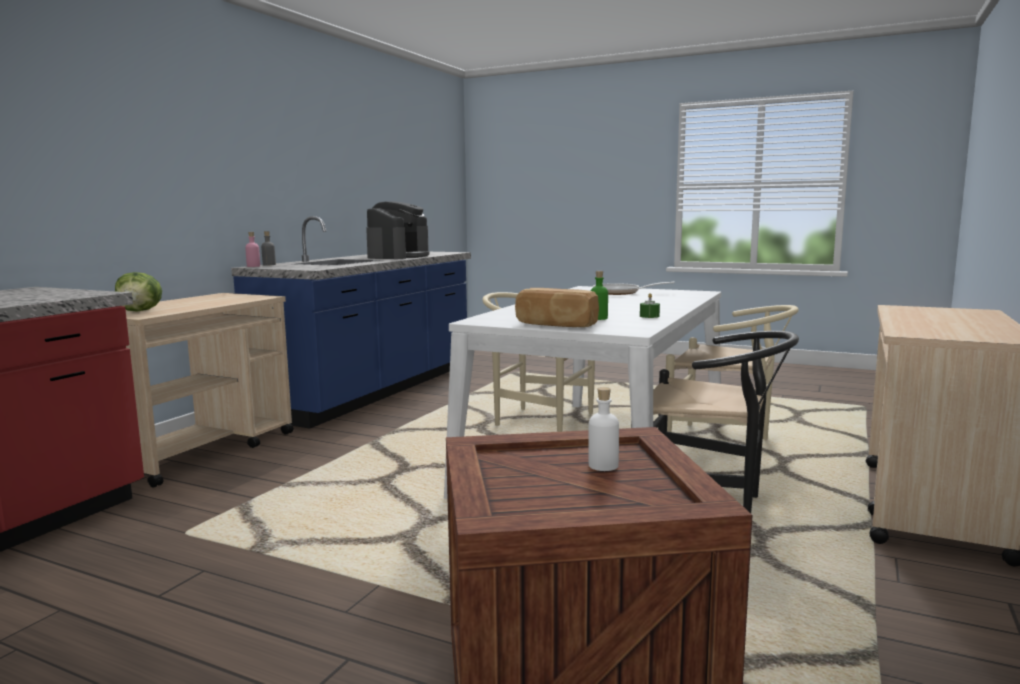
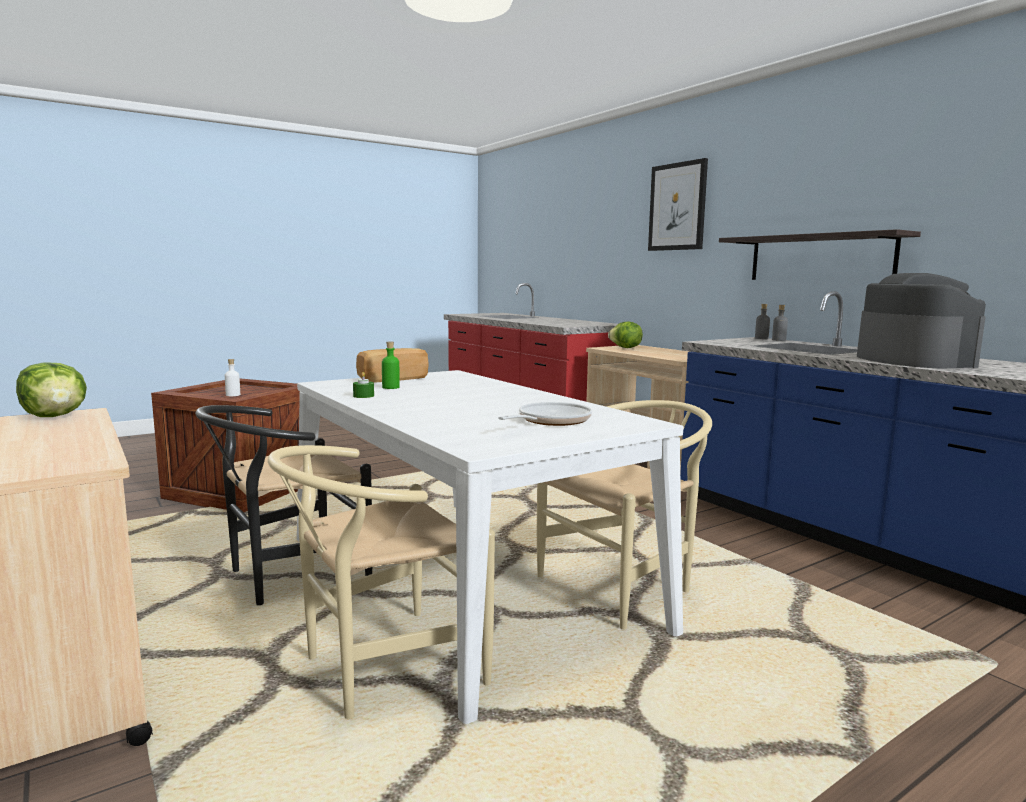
camera: 120 degrees right, 0 degrees up
(93, 106) = (677, 207): none -> picture
(253, 266) = (761, 338): pink bottle -> grey bottle
(264, 188) = (819, 258): none -> shelf
(399, 256) = (912, 361): coffee machine -> coffee machine turned 150 degrees counterclockwise
(931, 333) = (56, 416): none -> lettuce

